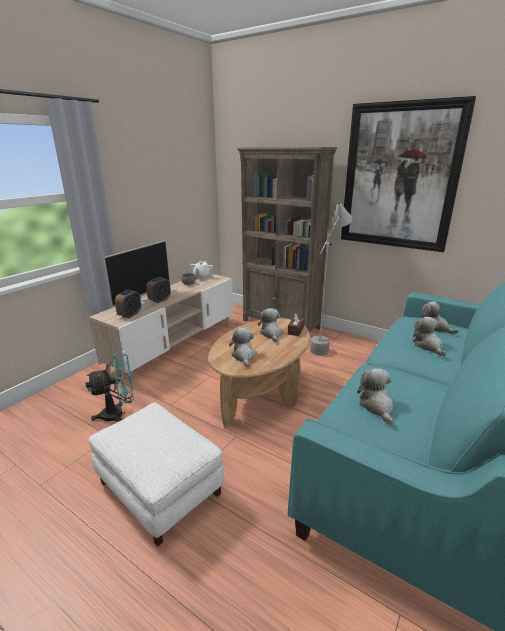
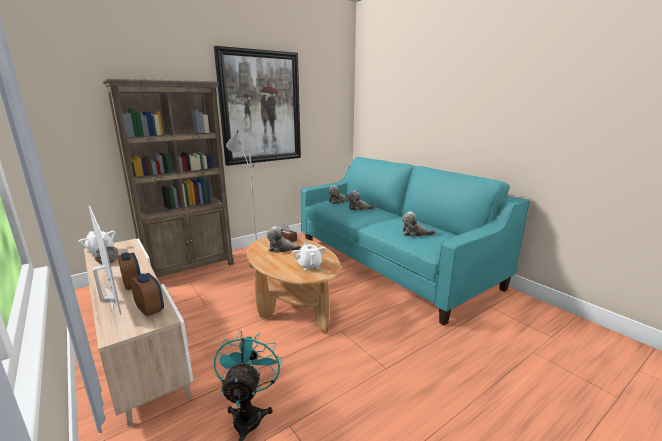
camera: 70 degrees left, 5 degrees down
(159, 488) = (385, 387): white ottoman -> none
(244, 356) = (309, 265): plush toy -> white teapot

